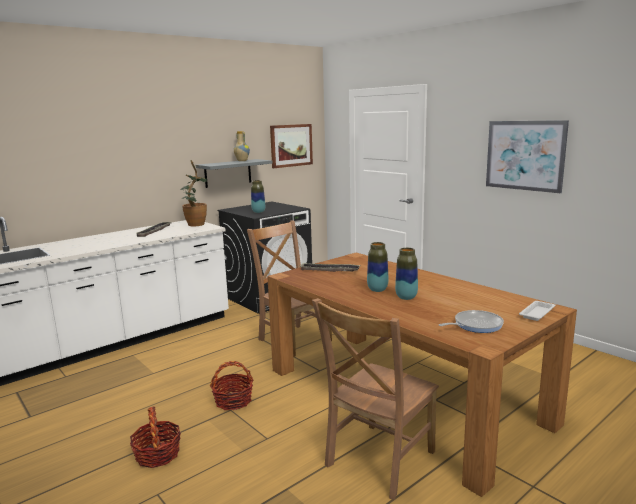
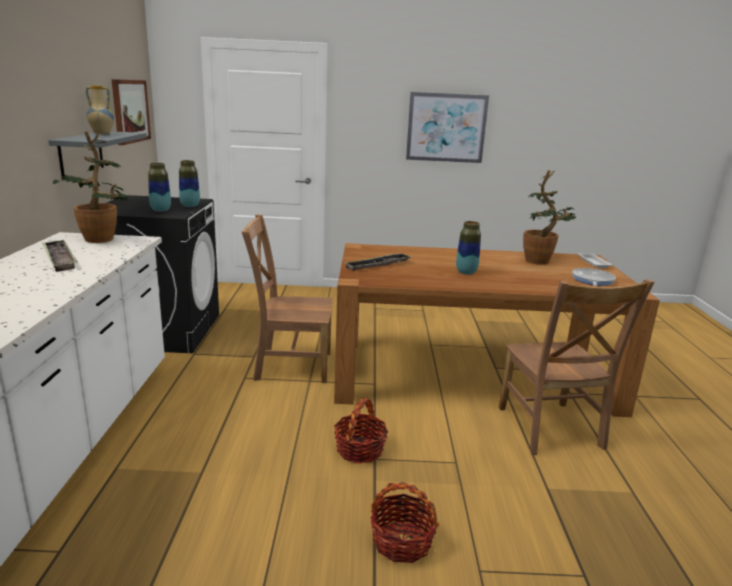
camera: 50 degrees left, 5 degrees up
(406, 297) = (502, 273): vase -> vase (190, 206)
(482, 298) = (541, 260): none -> potted plant

